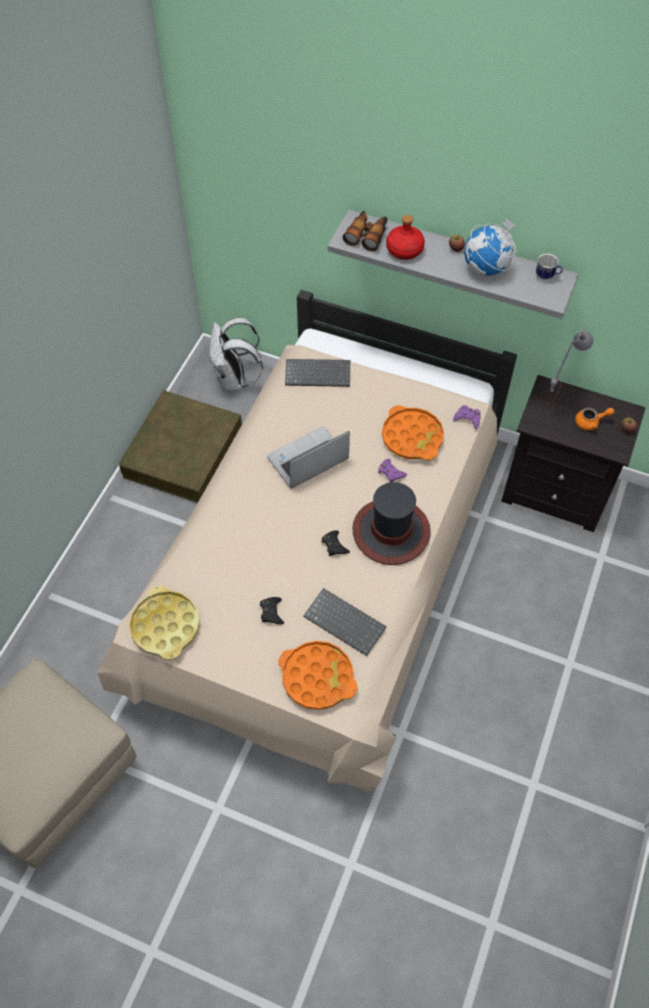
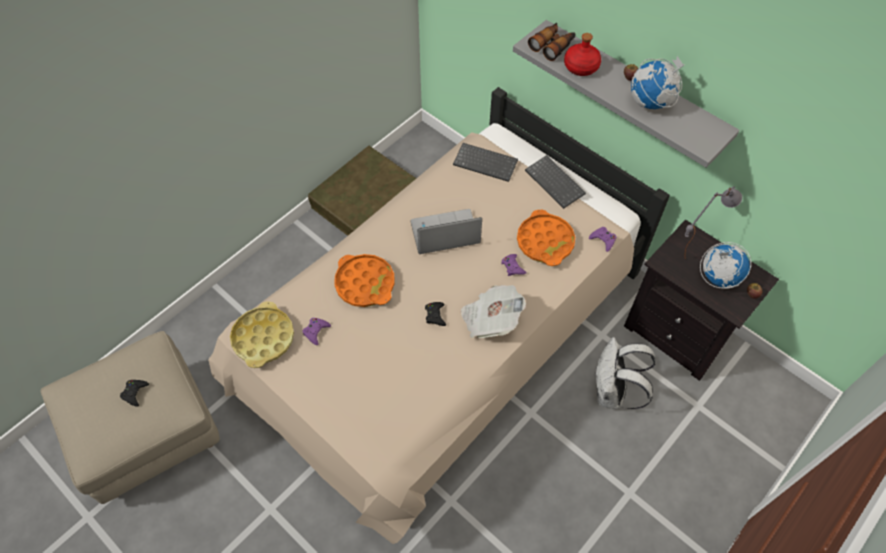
camera: 20 degrees right, 0 degrees up
(218, 601) = (316, 331): none -> purple game controller
(234, 380) = (434, 154): white backpack -> white backpack (612, 393)
(271, 612) = (356, 356): black game controller -> black game controller (134, 393)
(317, 677) = (370, 427): orange tray -> orange tray (365, 283)
(346, 622) = (416, 386): keyboard -> keyboard (556, 182)
(391, 532) = (490, 319): hat -> newspaper
(547, 277) = (706, 125): mug -> none
(590, 422) = (718, 277): orange teapot -> globe

